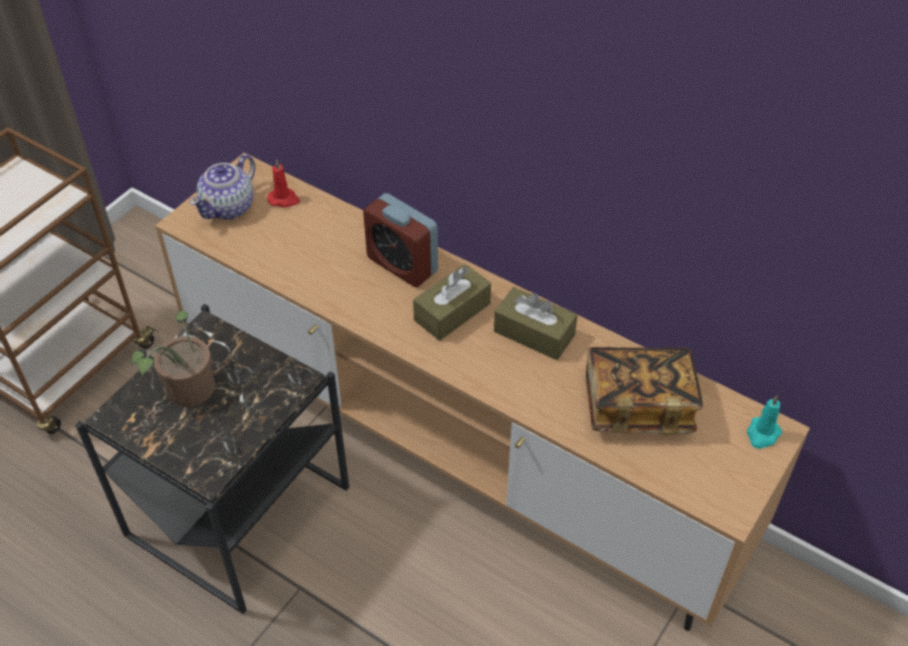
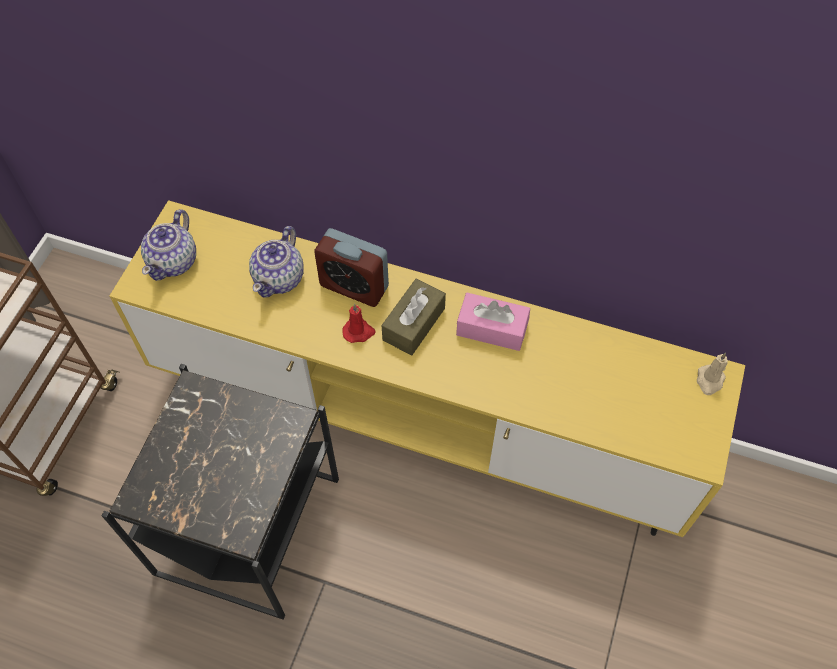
camera: 15 degrees left, 10 degrees up
(186, 393) = (195, 459): potted plant -> none
(284, 199) = (223, 242): red candle -> red candle (359, 332)
(329, 242) = (280, 278): none -> teapot
(455, 448) = (419, 420): brown tv stand -> yellow tv stand
(534, 333) = (492, 329): brown tissue box -> pink tissue box
(638, 404) = (600, 377): book -> none
(762, 434) = (709, 381): turquoise candle -> beige candle

